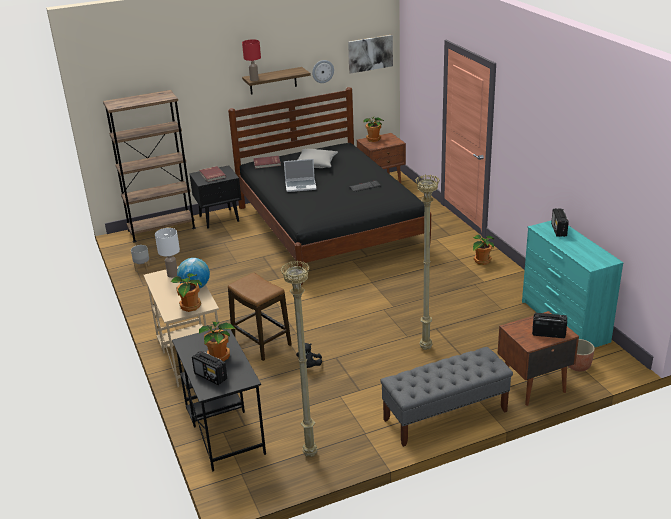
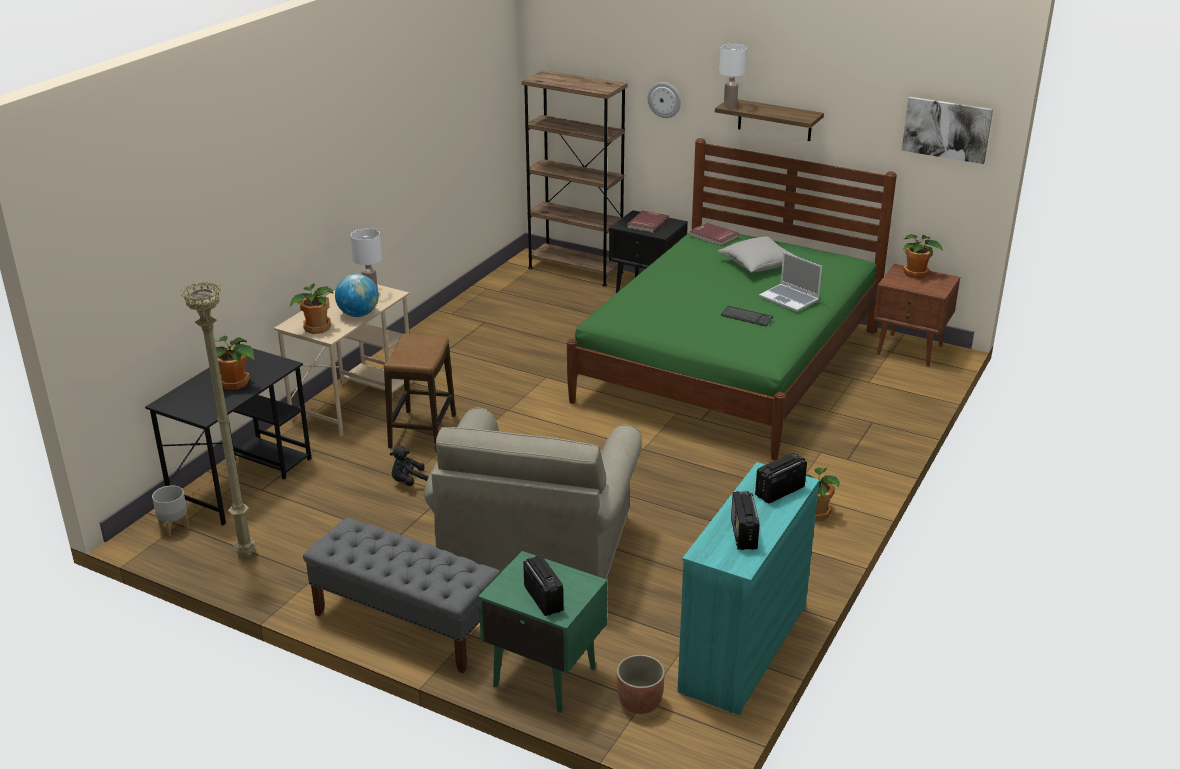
camera: 50 degrees right, 0 degrees up
(142, 268) = (483, 297): grey planter -> grey planter (174, 527)
(211, 376) = (194, 394): radio -> radio (743, 534)
(254, 79) = (730, 106): red table lamp -> white table lamp
(301, 186) = (685, 278): laptop -> laptop (790, 299)
(322, 71) = (857, 131): wall clock -> wall clock (664, 99)
(329, 228) = (729, 365): black bed -> green bed
(425, 348) = (536, 550): beige floor lamp -> beige armchair
(532, 386) = (543, 675): brown nightstand -> green nightstand

